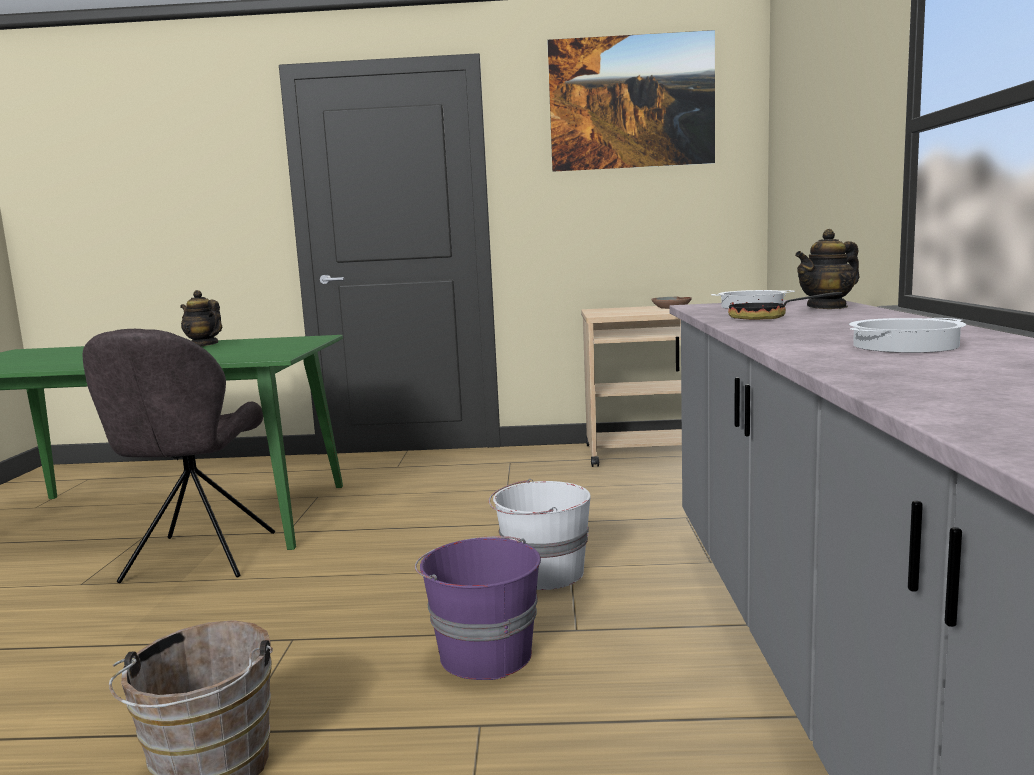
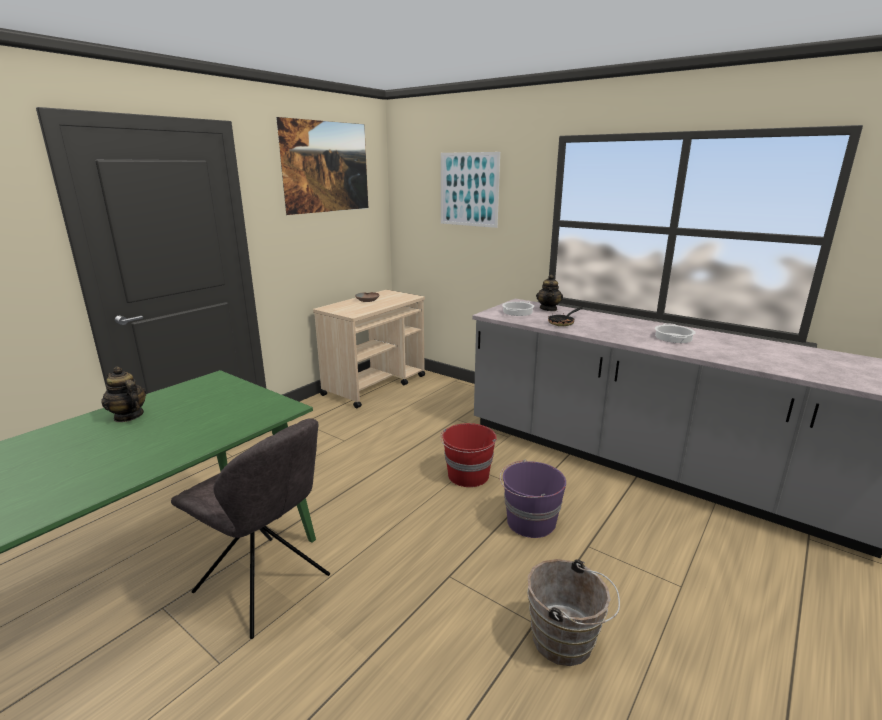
camera: 55 degrees left, 10 degrees up
(204, 345) = (128, 416): teapot -> teapot turned 60 degrees clockwise
(543, 574) = (468, 476): white bucket -> red bucket
(826, 99) = (469, 189): none -> picture

